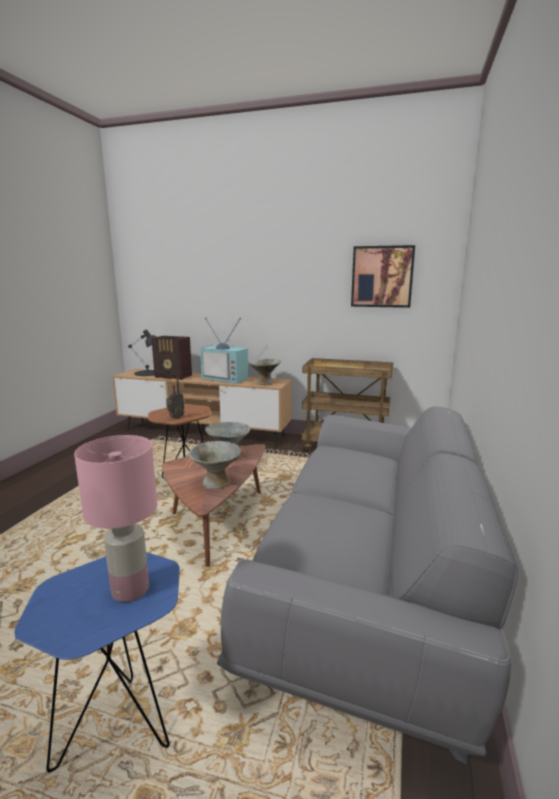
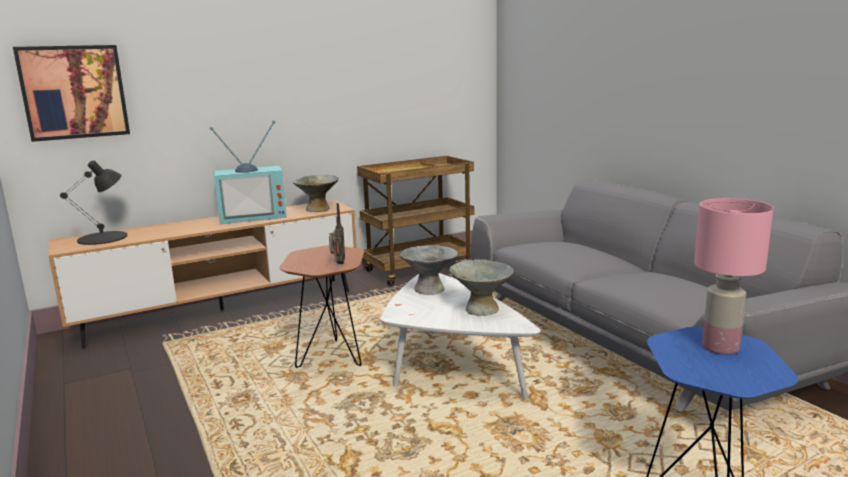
camera: 45 degrees left, 0 degrees up
(173, 376) = (167, 231): radio -> none
(216, 521) = (449, 370): brown coffee table -> white coffee table
(382, 277) = (424, 56): picture -> picture (74, 92)

